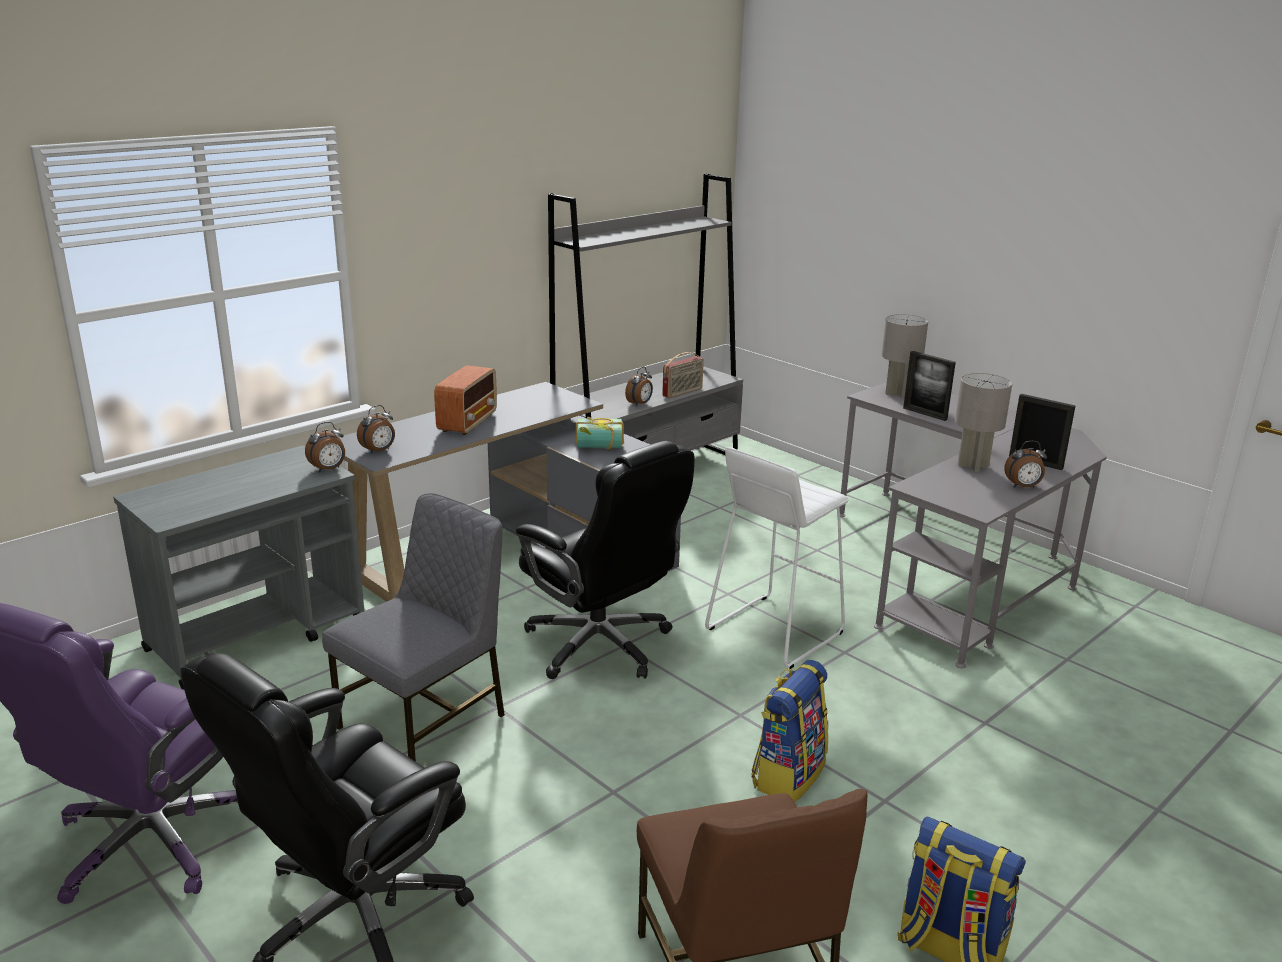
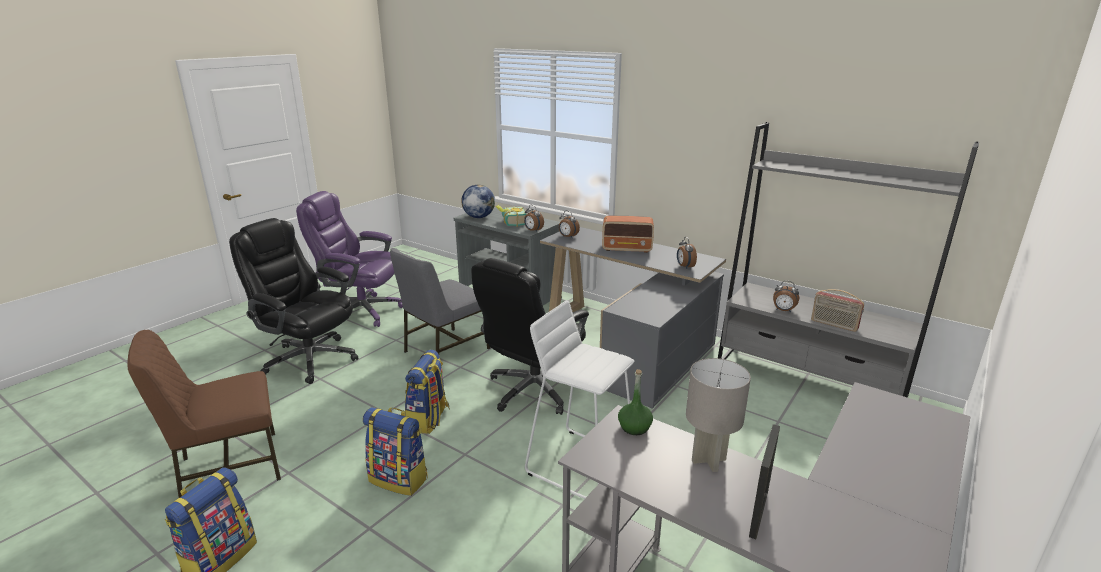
camera: 80 degrees right, 0 degrees up
(188, 507) = (478, 217): none -> globe
(426, 721) = (445, 350): grey chair -> grey chair turned 105 degrees clockwise
(599, 447) = (654, 298): book -> book (511, 223)
(647, 745) = (429, 419): none -> backpack
(898, 394) = (903, 414): grey table lamp -> none
(925, 414) = (852, 432): picture frame -> none
(928, 485) = (634, 427): none -> green bottle
(1023, 487) = (669, 495): alarm clock -> alarm clock (684, 267)

